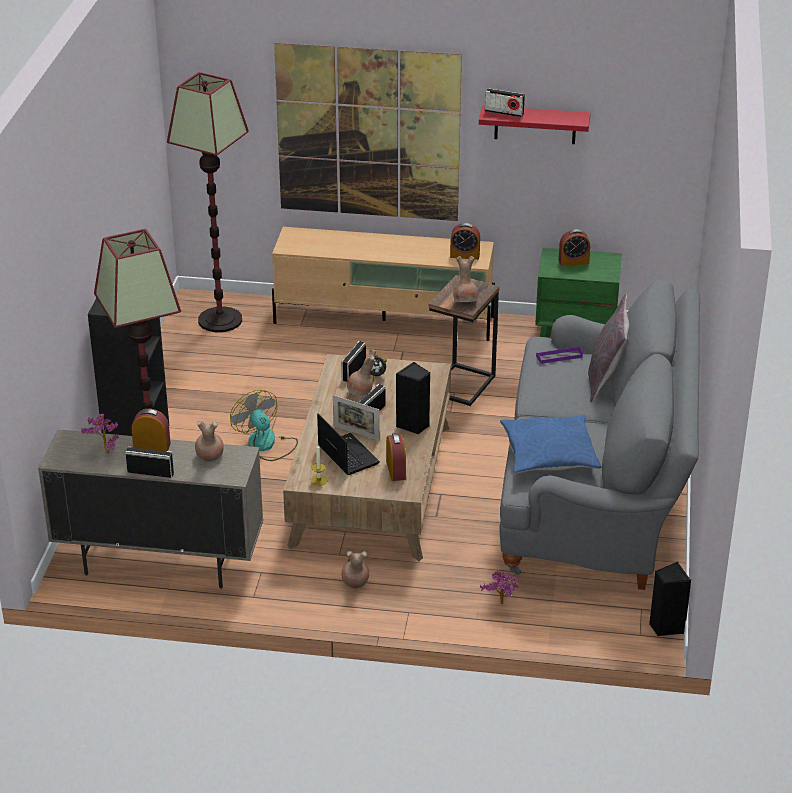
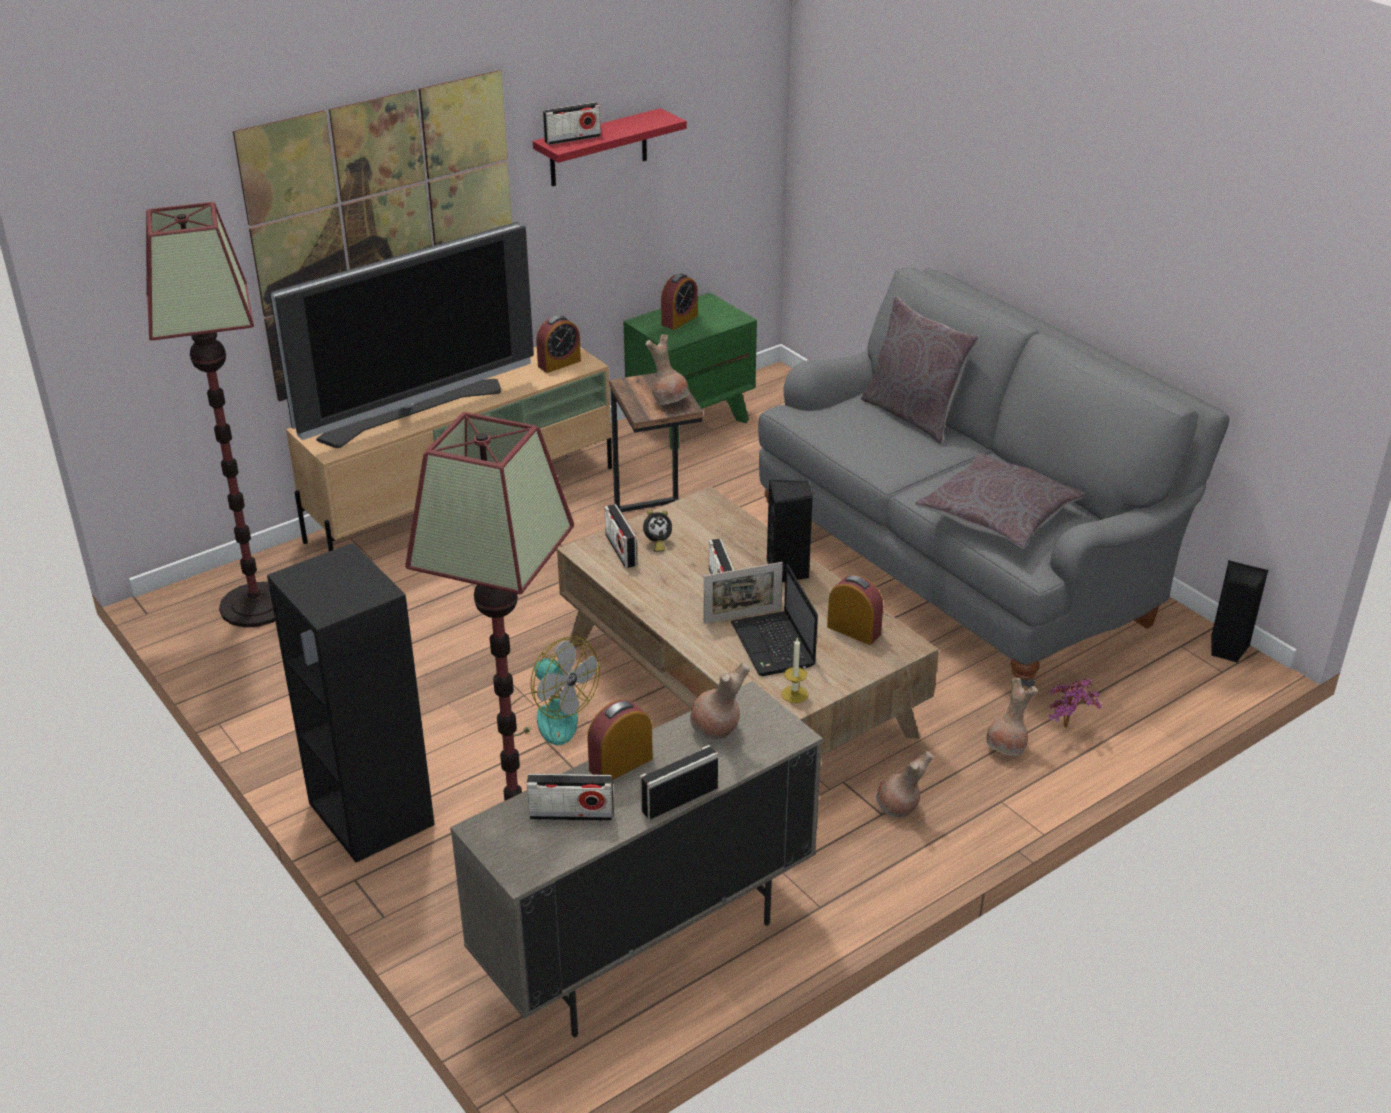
camera: 45 degrees left, 0 degrees up
(104, 452) = (571, 814): potted plant -> radio
(266, 445) = (547, 717): fan -> fan turned 150 degrees counterclockwise
(347, 455) = (774, 646): laptop -> laptop turned 120 degrees counterclockwise
(352, 246) = (413, 412): none -> television
(361, 393) = (670, 569): brown vase -> brown vase (1007, 749)
(549, 454) = (998, 515): blue pillow -> grey pillow
(559, 357) = (833, 415): purple tray -> none

